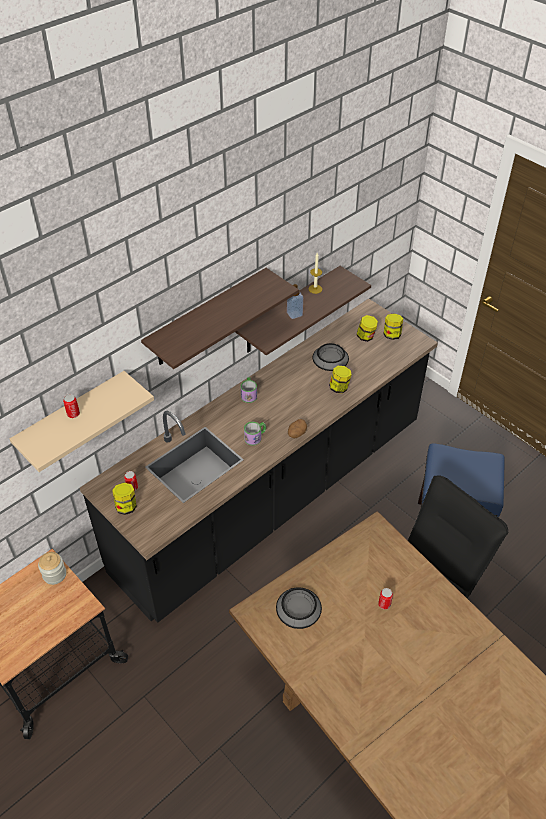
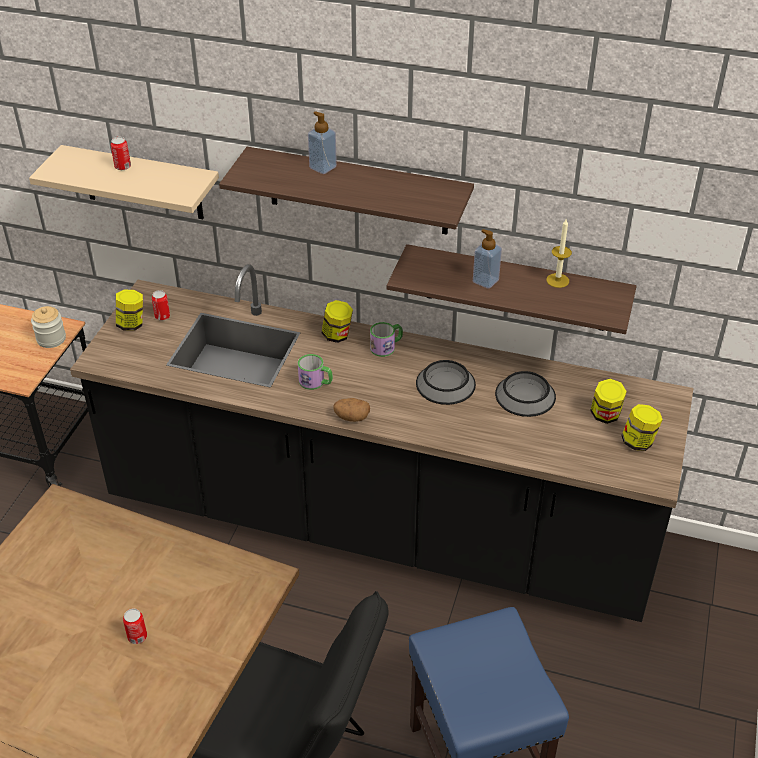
camera: 60 degrees right, 5 degrees down
(197, 316) = (323, 167): none -> soap dispenser
(298, 607) = (86, 547): bowl -> bowl (445, 383)
(339, 388) = (474, 426): jar -> jar (337, 335)

